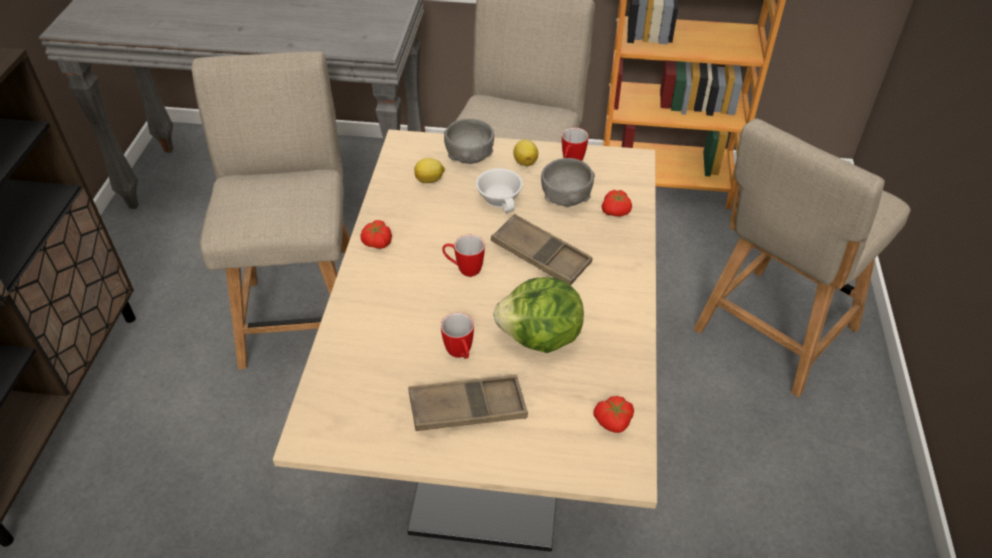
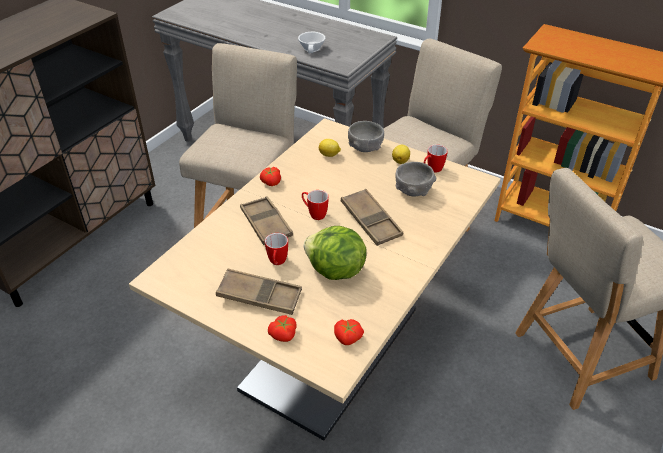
camera: 25 degrees right, 5 degrees down
(410, 305) = (266, 224): none -> brown tray
(501, 199) = (368, 179): white cup -> white cup (313, 49)
(616, 211) = (443, 209): tomato -> tomato (284, 335)

